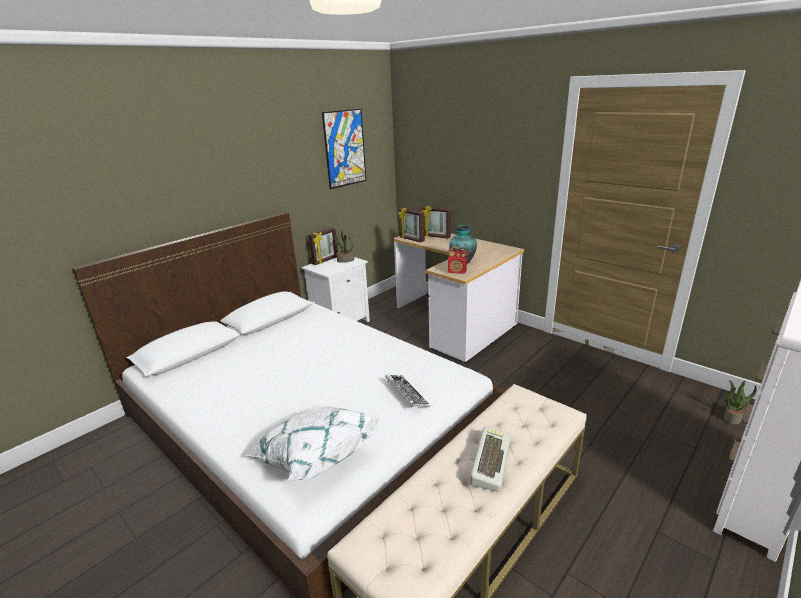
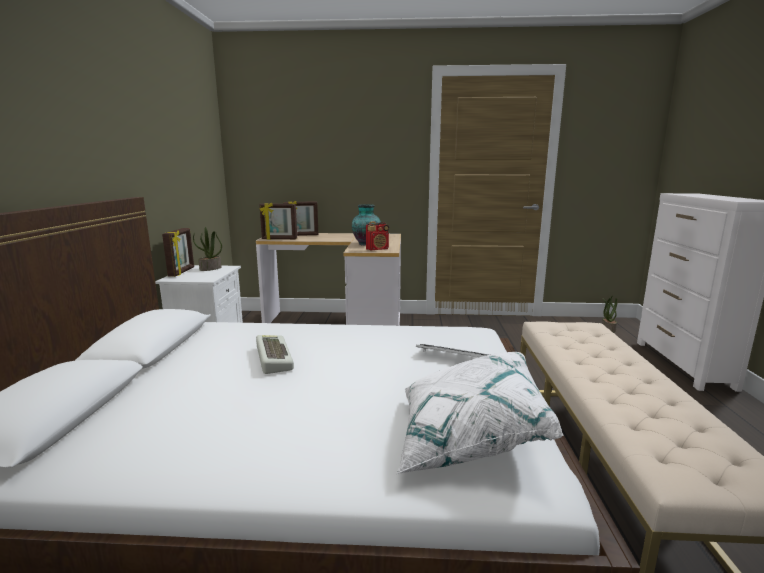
camera: 40 degrees left, 10 degrees down
(345, 148) = (185, 129): picture -> none
(489, 461) = (617, 369): keyboard -> keyboard (272, 358)

